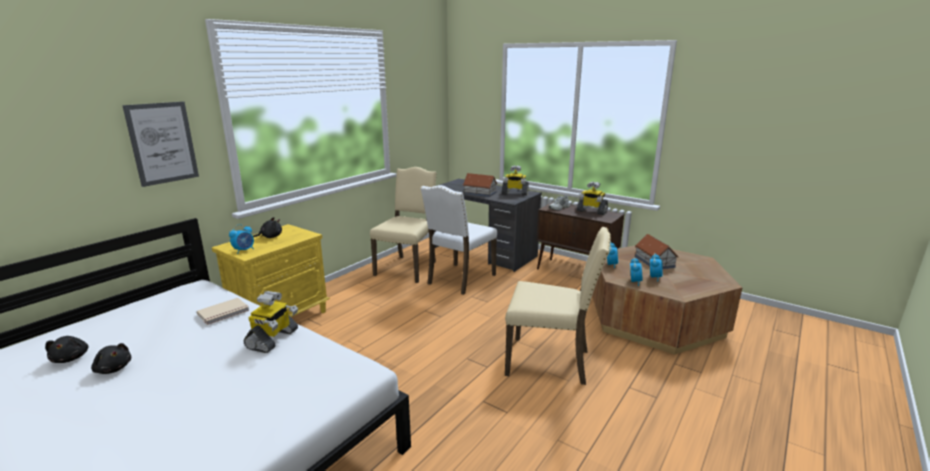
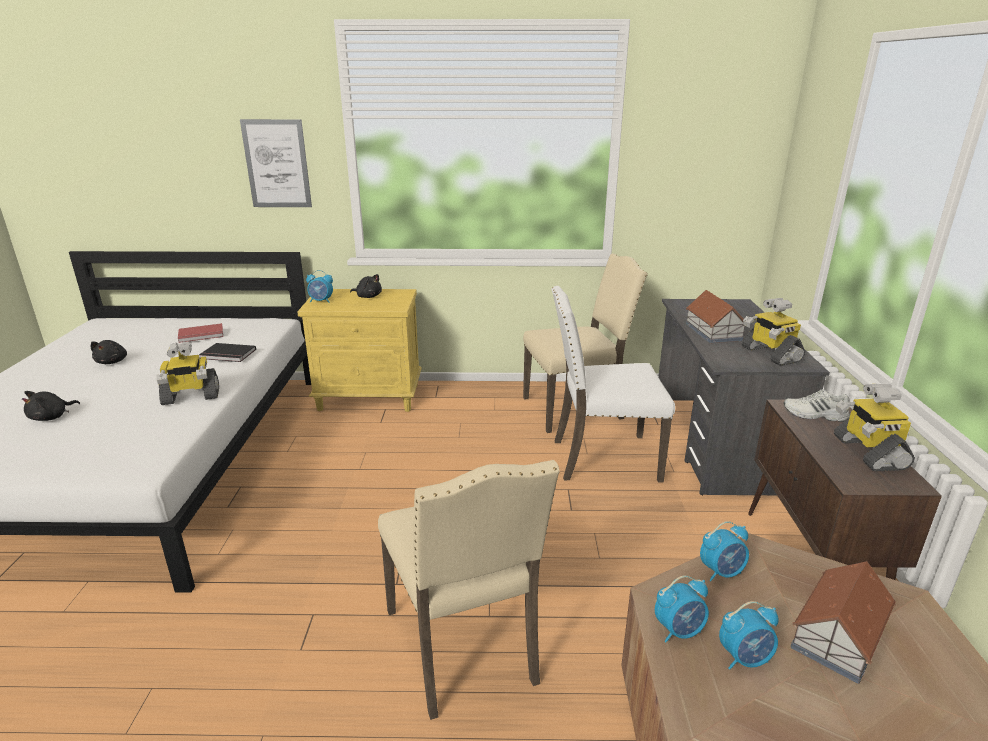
camera: 55 degrees right, 5 degrees up
(71, 358) = (123, 342): black plush toy -> black plush toy (51, 417)
(154, 317) = (201, 335): none -> red book
(224, 313) = (227, 355): beige book -> black book

